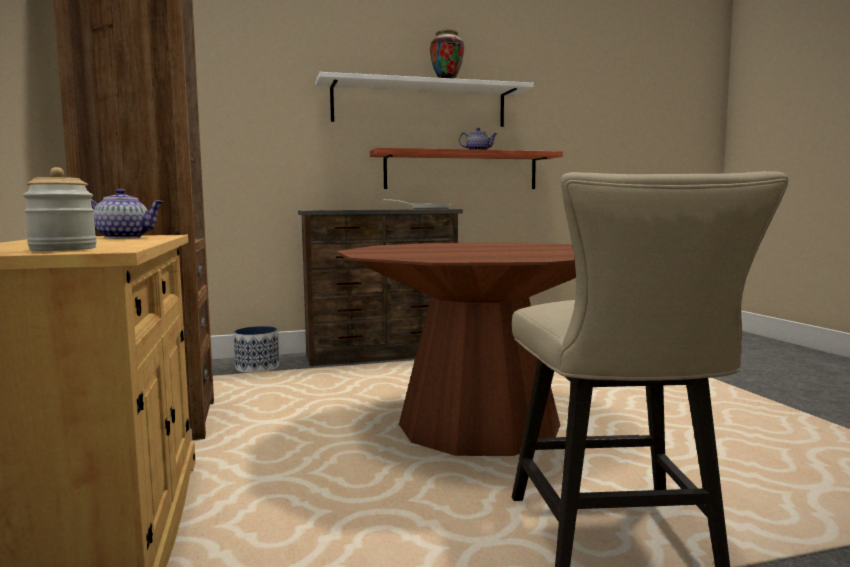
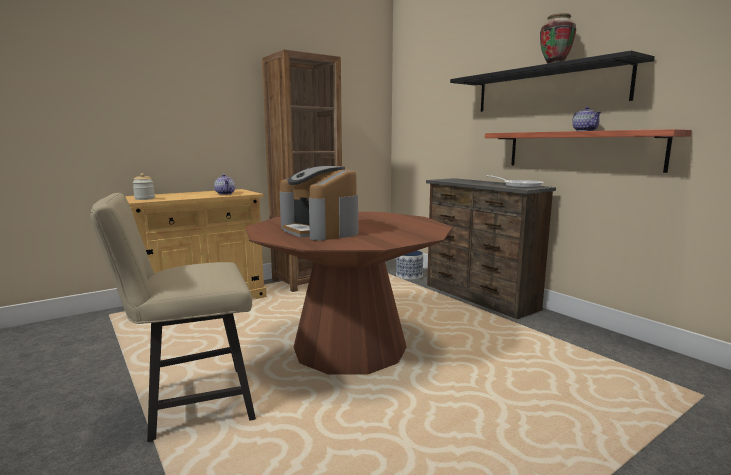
camera: 70 degrees right, 5 degrees up
(420, 105) = (547, 89): white shelf -> black shelf
(503, 252) = (320, 230): none -> coffee machine

